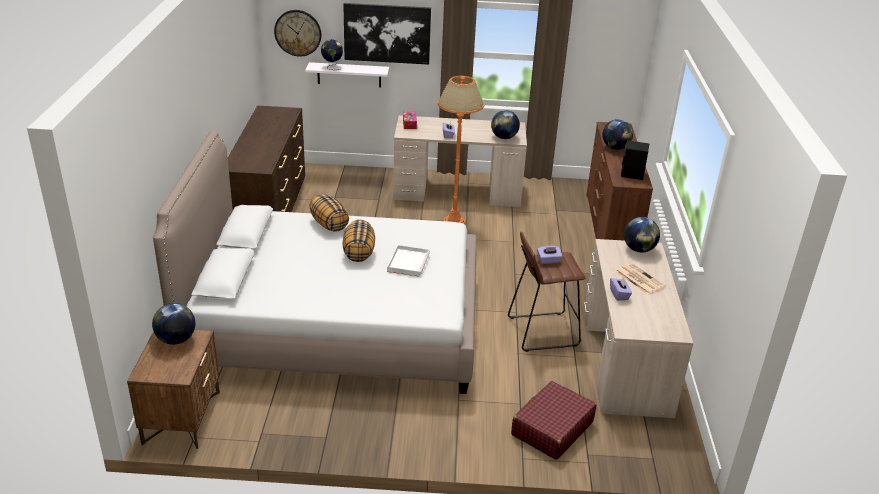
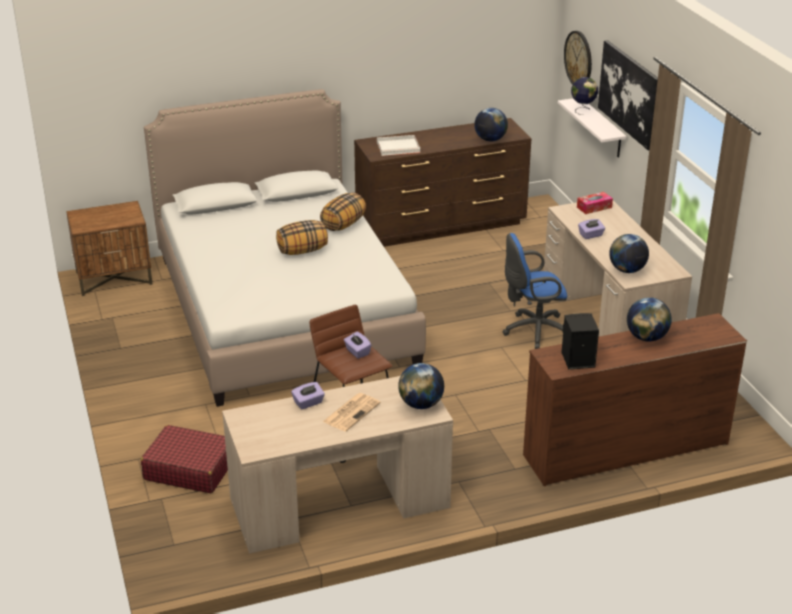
camera: 70 degrees right, 0 degrees up
(176, 340) = (124, 213): globe -> globe (490, 140)
(408, 262) = (304, 278): white tray -> white tray (399, 147)
(454, 221) = (533, 331): orange floor lamp -> blue office chair

